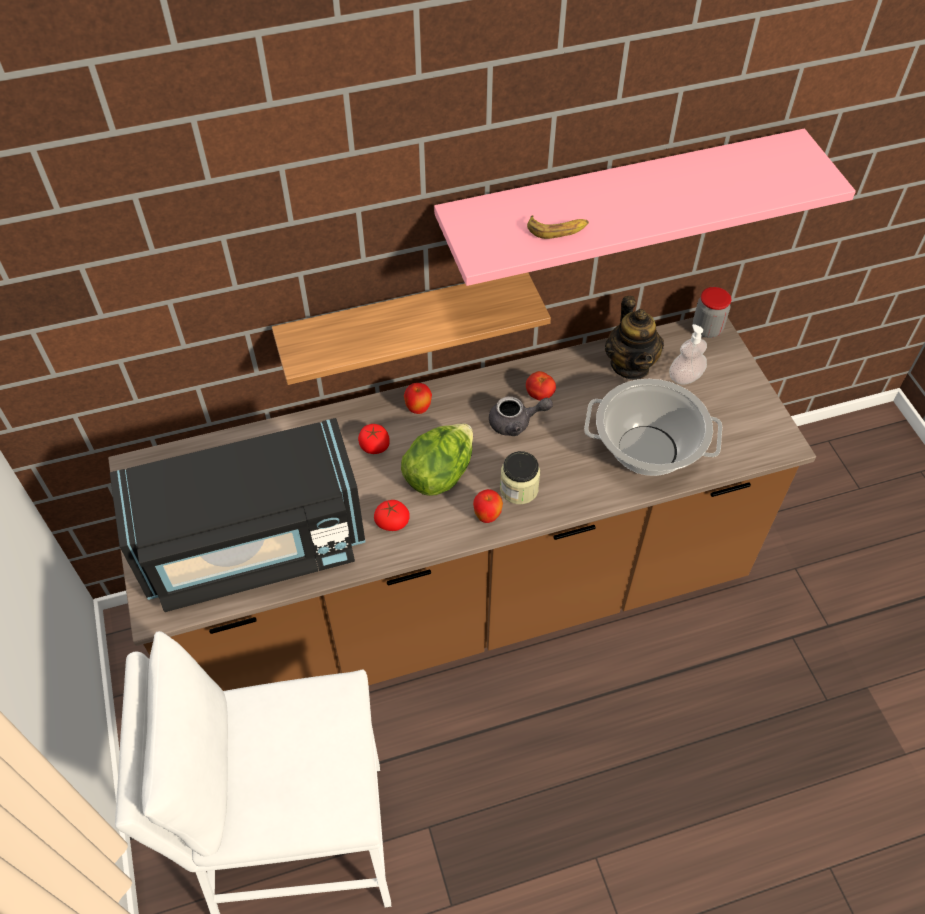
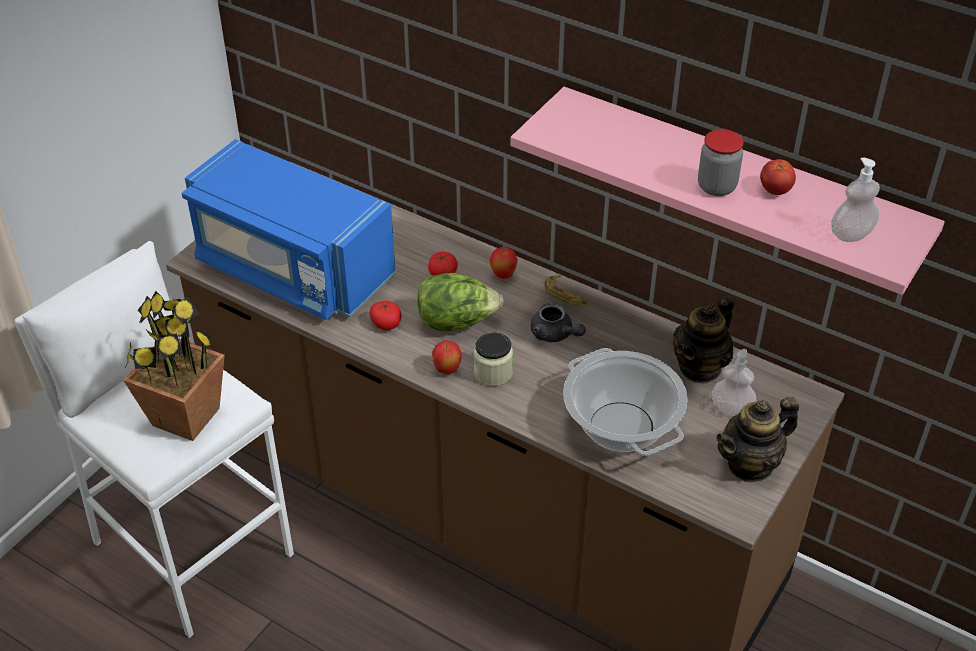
camera: 50 degrees right, 10 degrees down
(253, 546) = (292, 269): black microwave -> blue microwave
(320, 749) = (185, 416): none -> potted plant
(404, 325) = (529, 194): shelf -> none
(540, 395) = (600, 332): tomato -> tomato (775, 190)
(557, 230) = (618, 152): banana -> banana (565, 295)
(707, 329) = (806, 393): jar -> jar (716, 187)
(745, 405) = (750, 464): none -> teapot
(778, 178) = (851, 234): none -> soap dispenser

